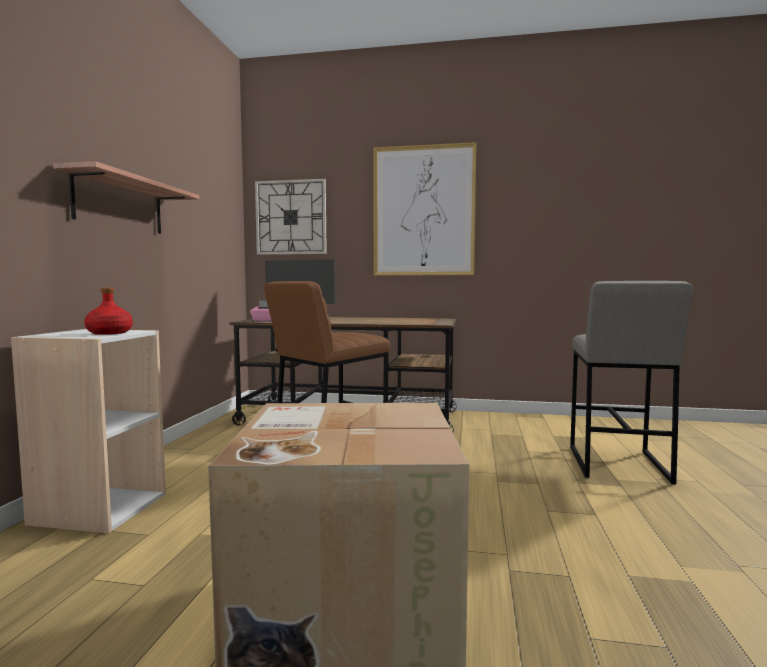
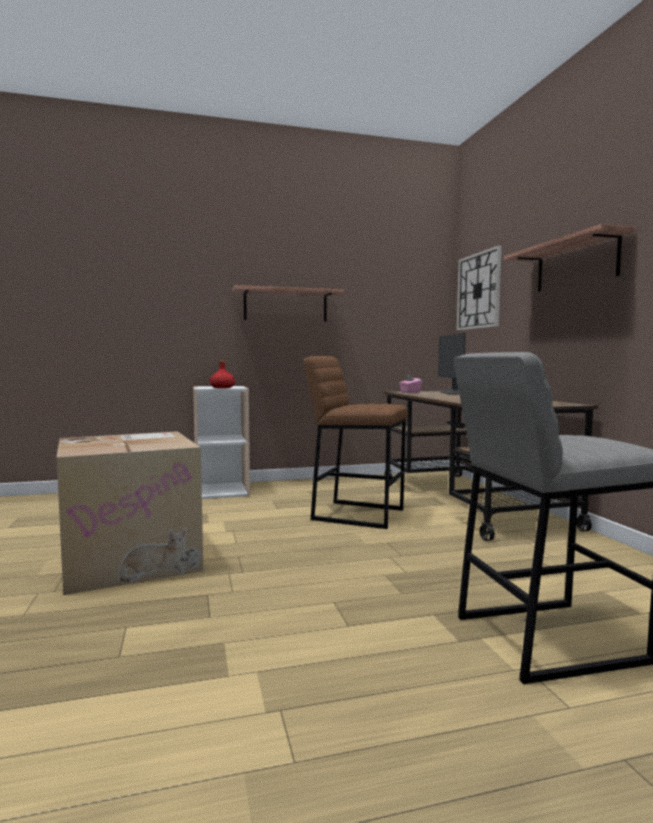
camera: 65 degrees right, 0 degrees up
(423, 211) = (576, 264): picture -> shelf

